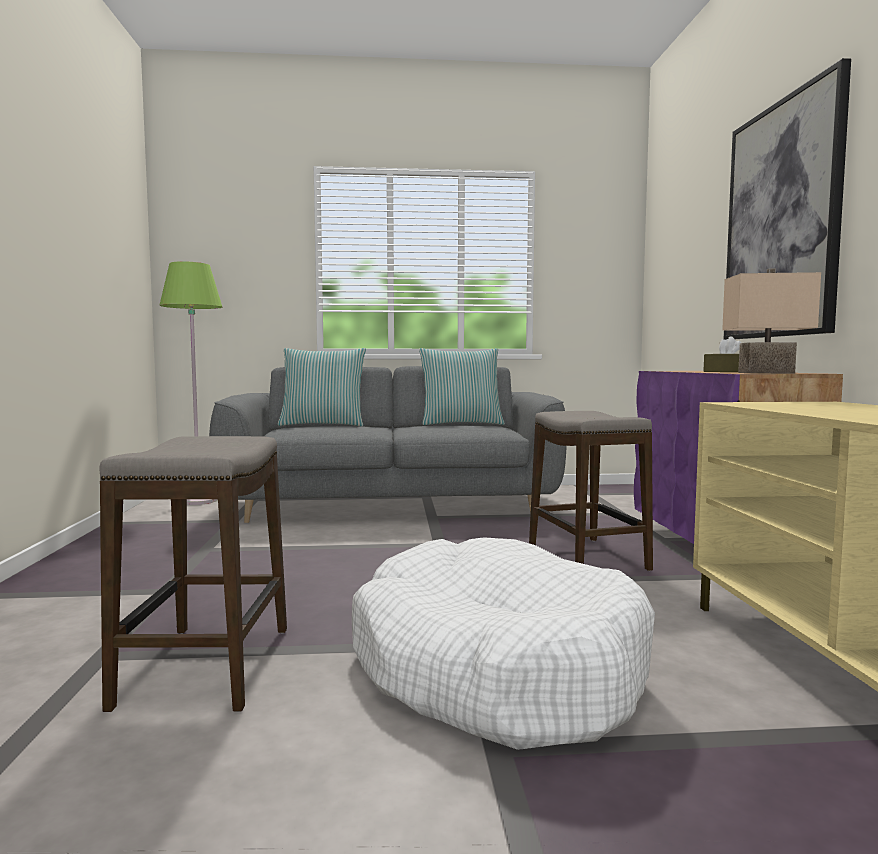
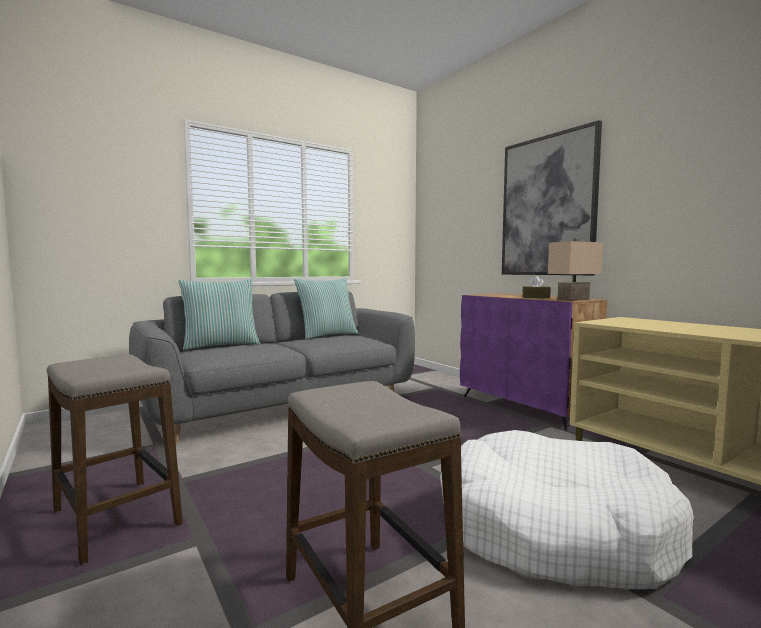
camera: 30 degrees left, 0 degrees up
(199, 501) = (89, 429): green floor lamp -> none
(586, 557) = (469, 425): stool -> stool (115, 518)

